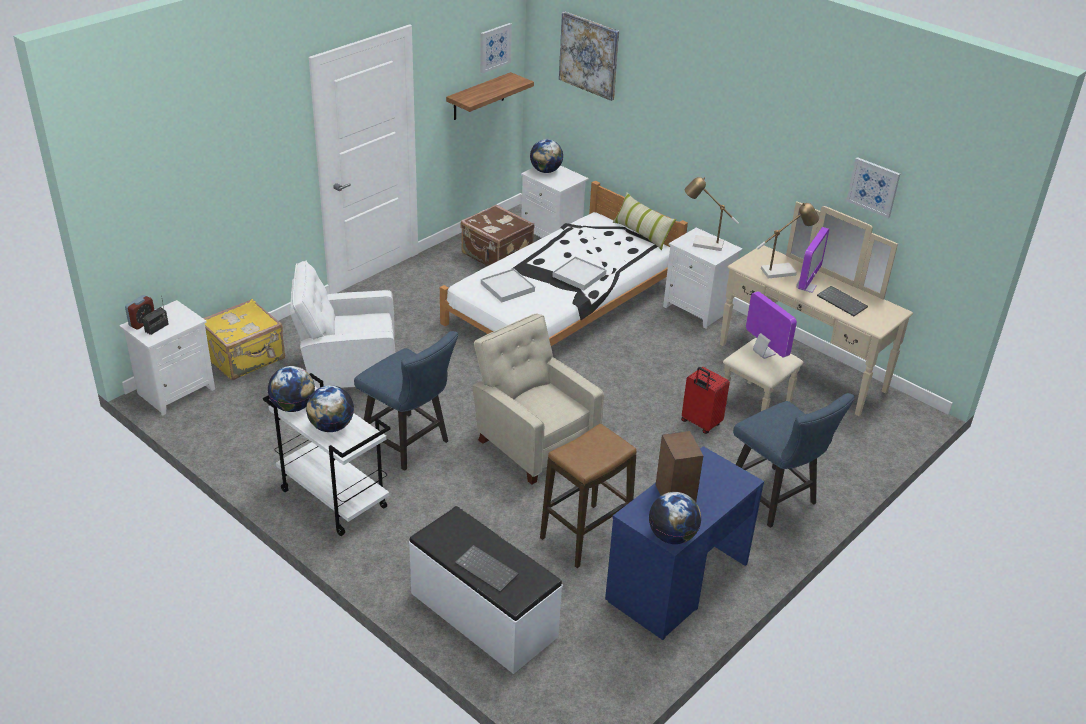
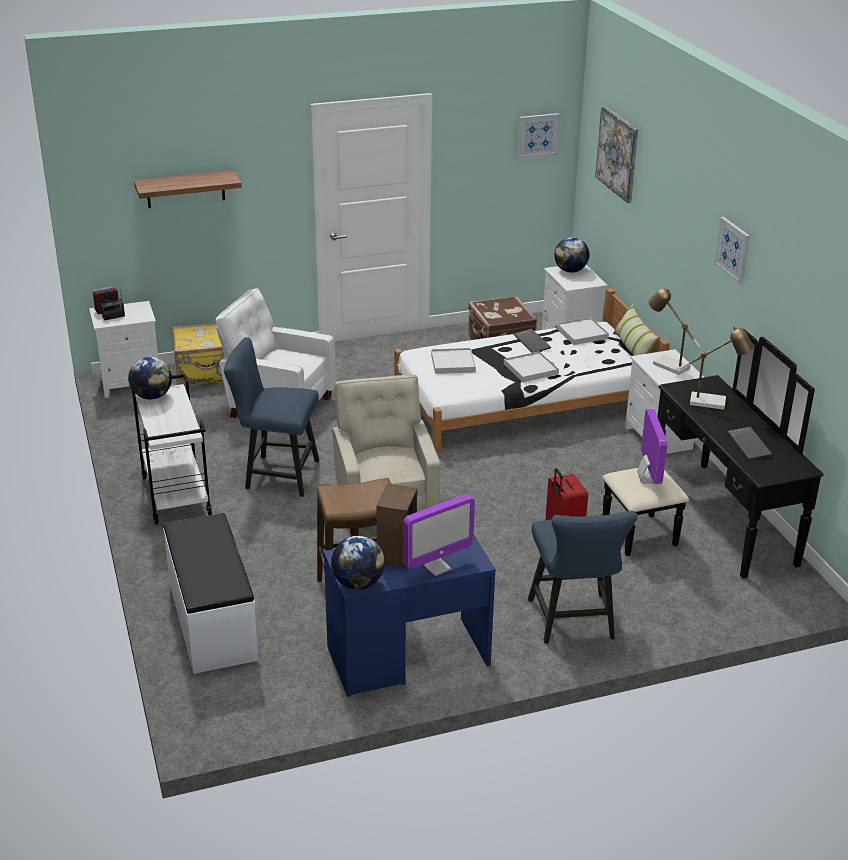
camera: 30 degrees right, 5 degrees down
(331, 427) = (166, 418): globe -> none
(409, 445) = (276, 474): blue chair -> blue chair turned 120 degrees clockwise
(479, 96) = (514, 182): shelf -> shelf (185, 189)
(488, 569) = (200, 567): keyboard -> keyboard (533, 342)
(589, 229) = (582, 333): none -> white tray
(792, 375) = (703, 522): beige dresser -> black dresser
(806, 287) = (723, 422): monitor -> monitor (437, 567)
(873, 187) = (804, 321): picture -> picture (733, 249)

